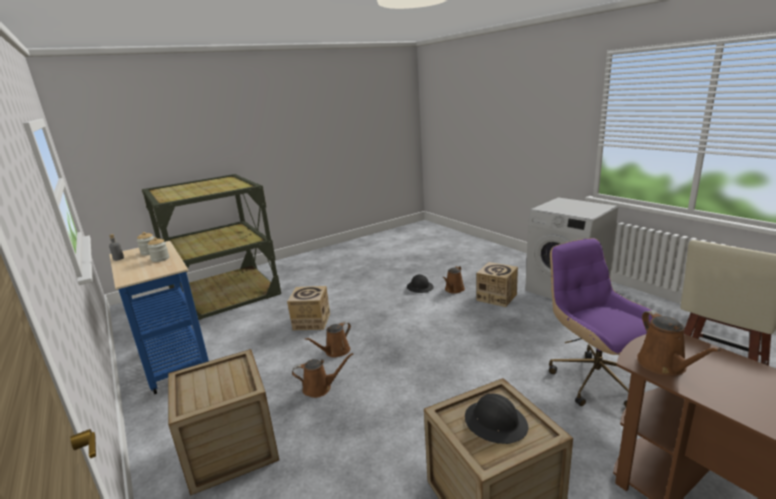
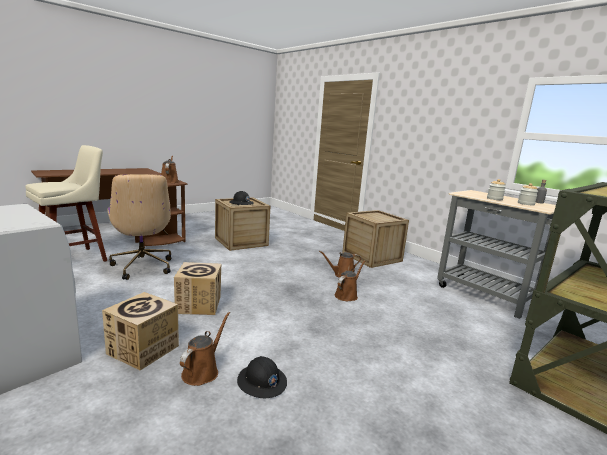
camera: 170 degrees right, 5 degrees down
(174, 362) = (486, 296): blue cart -> grey cart
(311, 321) = (400, 327): cardboard box -> cardboard box (199, 305)

